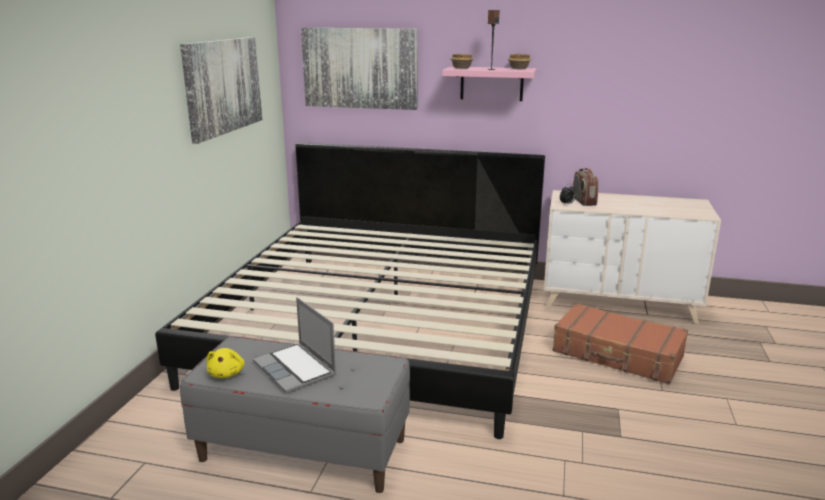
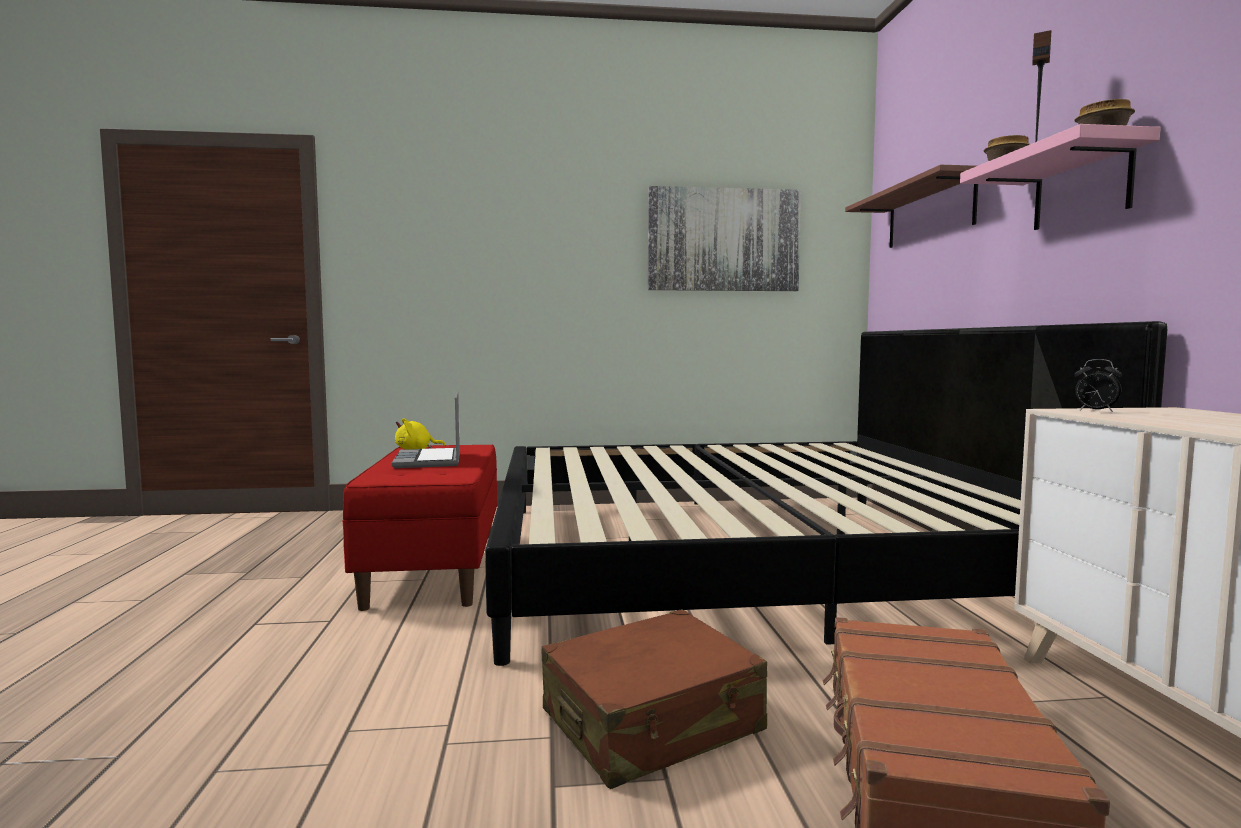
camera: 70 degrees right, 15 degrees down
(296, 369) = (430, 460): laptop -> laptop turned 45 degrees counterclockwise
(304, 449) = (435, 567): grey bench -> red bench
(360, 68) = (929, 213): picture -> shelf
(575, 402) = (652, 722): none -> brown suitcase
(583, 201) = (1161, 415): radio -> none

